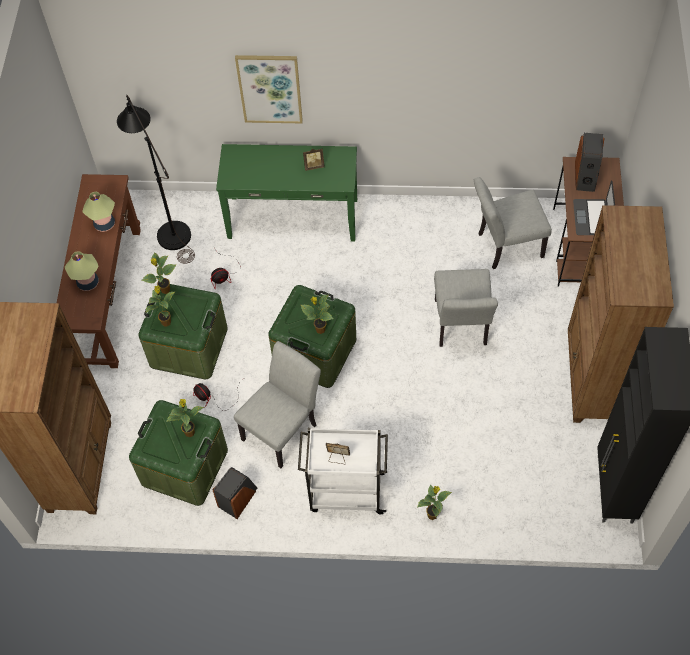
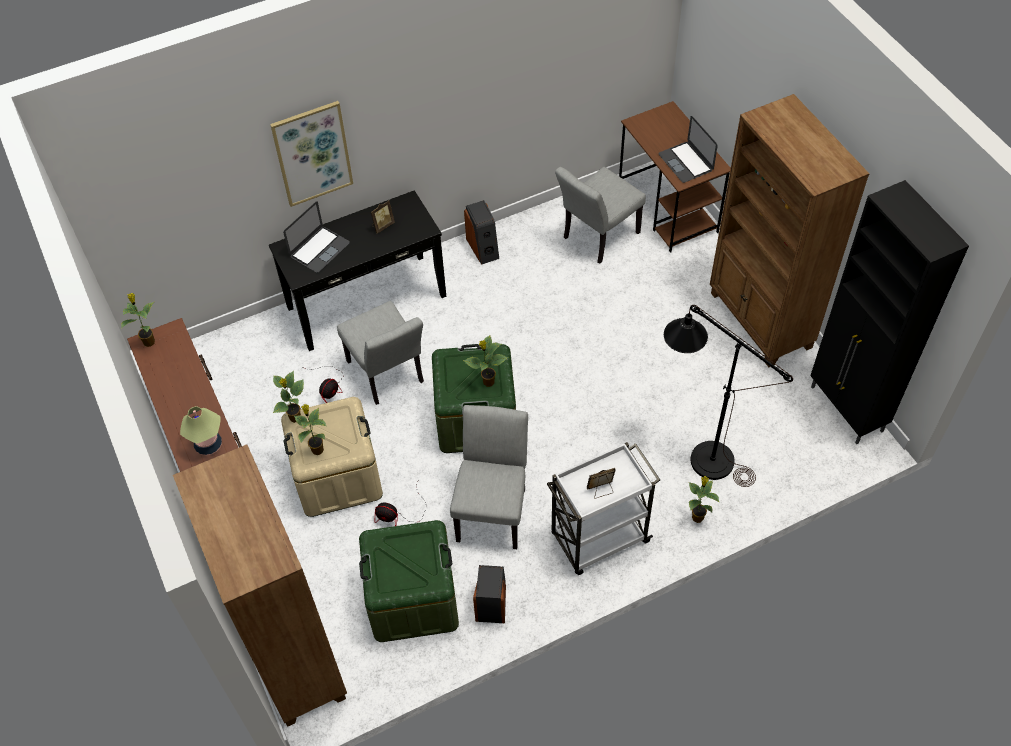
camera: 30 degrees left, 5 degrees down
(104, 224) = (187, 377): table lamp -> none
(170, 228) = (238, 368): black floor lamp -> black floor lamp (700, 455)
(189, 347) = (337, 476): green storage box -> beige storage box
(190, 432) = (418, 547): potted plant -> potted plant (149, 341)
(255, 164) = (319, 249): none -> laptop
(293, 218) = (366, 301): green console table -> black console table
(461, 327) = (605, 329): grey chair -> grey chair (388, 376)
(585, 176) = (654, 128): speaker -> speaker (483, 248)

